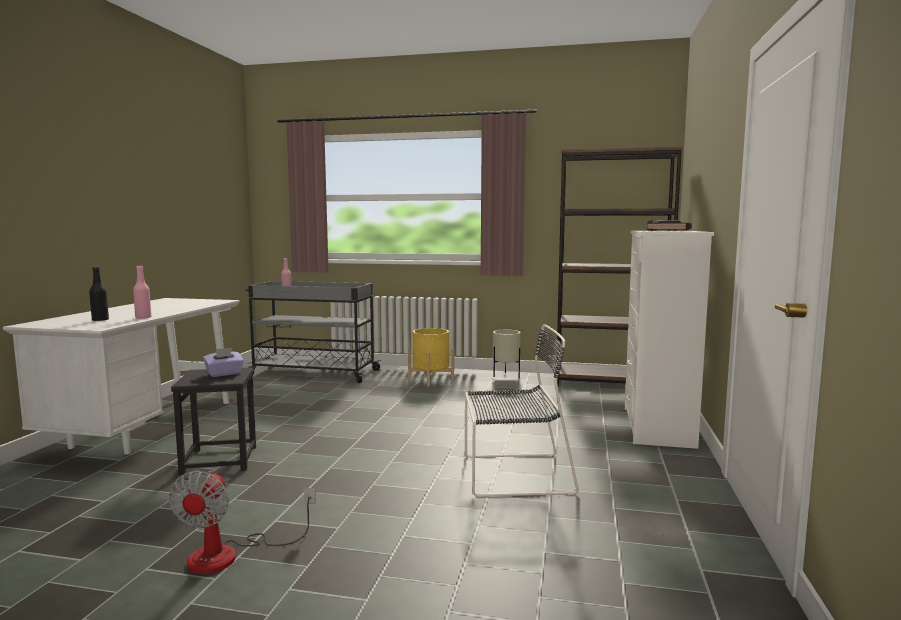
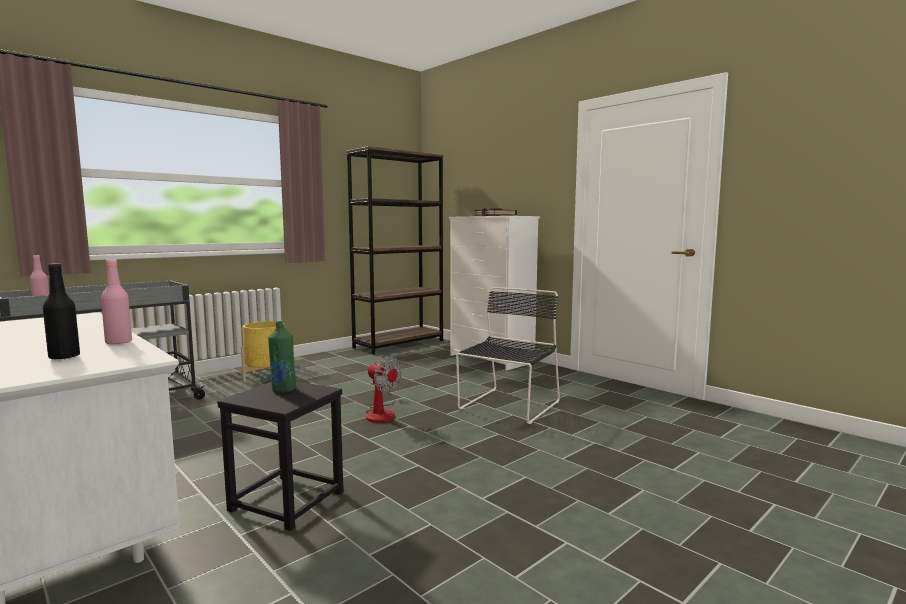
camera: 55 degrees left, 0 degrees up
(224, 374) = (283, 390): purple tissue box -> green bottle
(230, 555) = (529, 528): fan -> fan (382, 413)
(506, 376) = (319, 358): beige planter -> none

